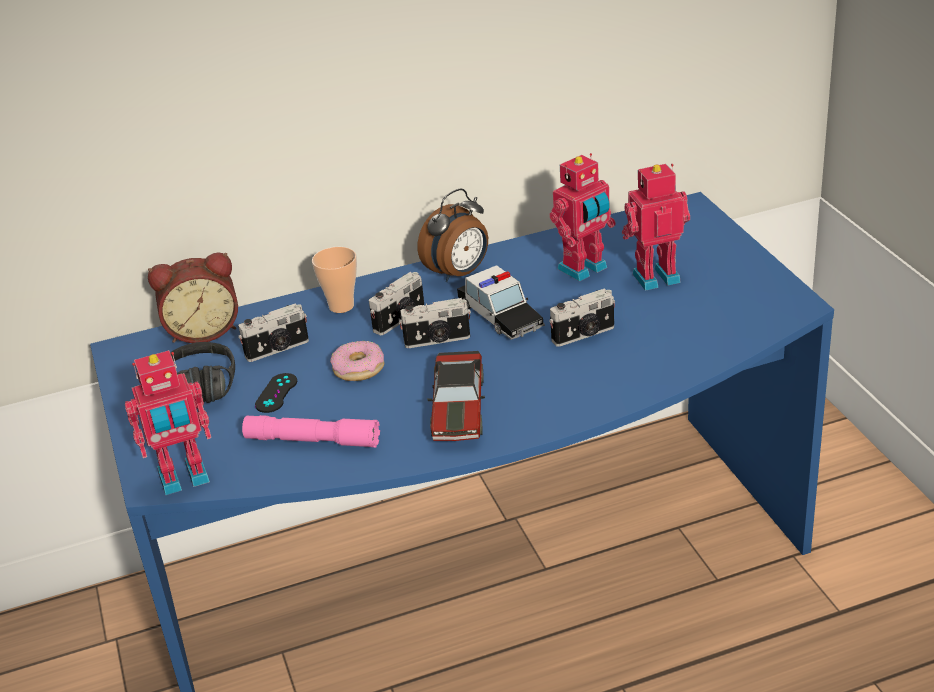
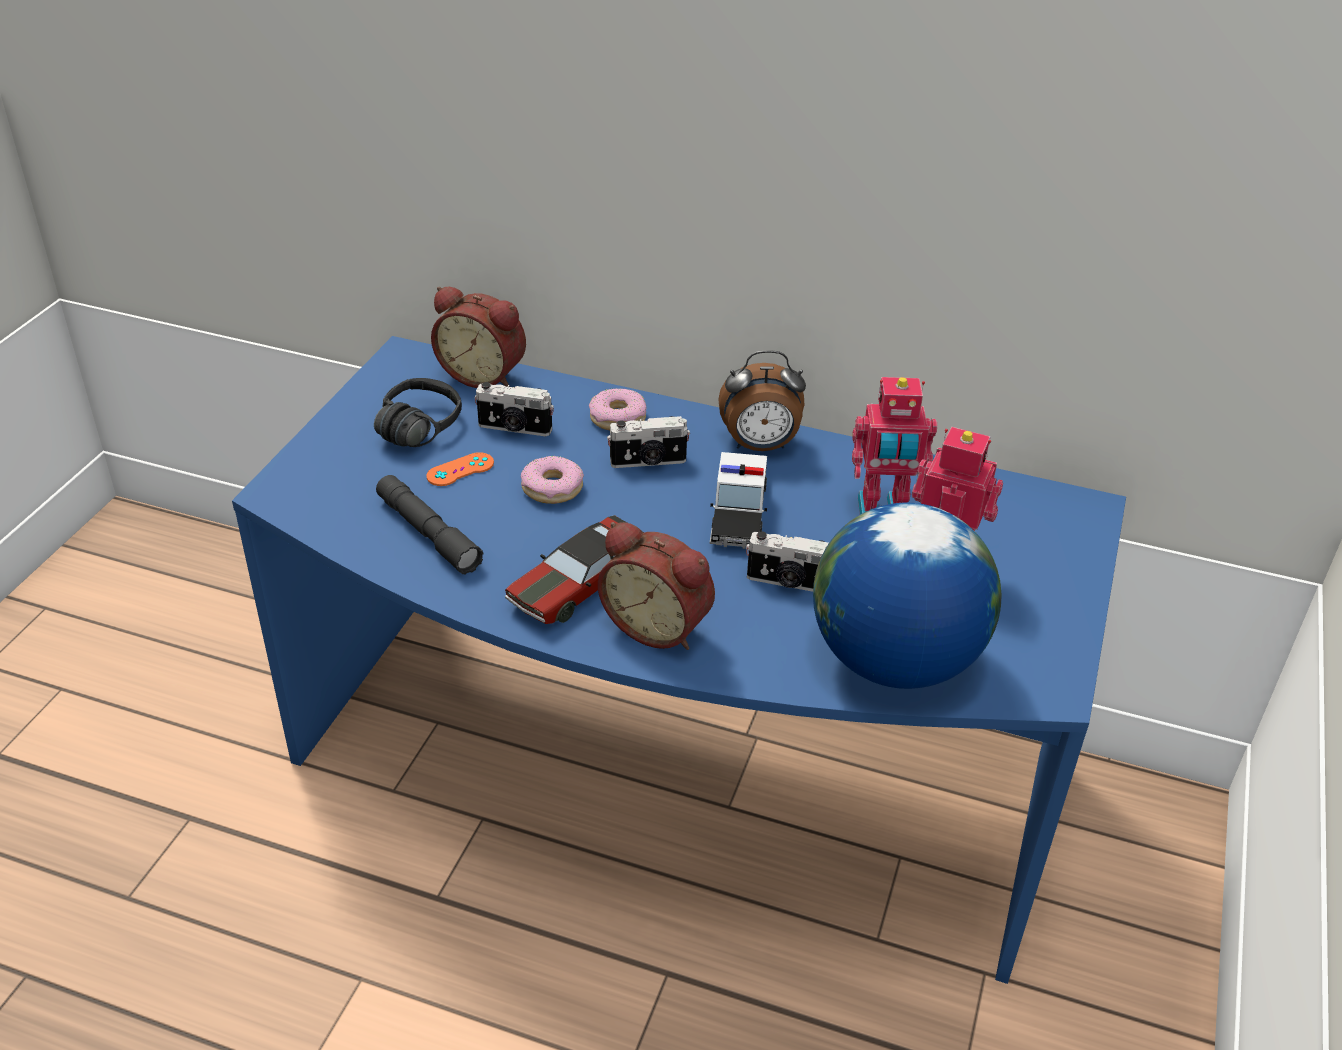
camera: 35 degrees right, 5 degrees up
(184, 479) = (297, 504): toy robot -> none
(276, 393) = (460, 470): black game controller -> orange game controller
(312, 441) = (428, 533): pink flashlight -> grey flashlight
(341, 306) = (618, 418): cup -> donut
(437, 341) = (651, 503): camera -> none
(542, 401) = (658, 625): none -> alarm clock
(699, 339) = (894, 661): none -> globe

